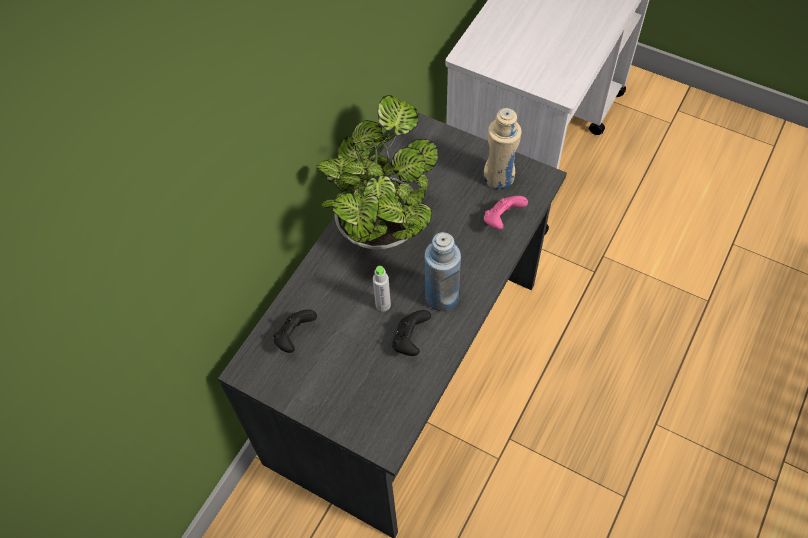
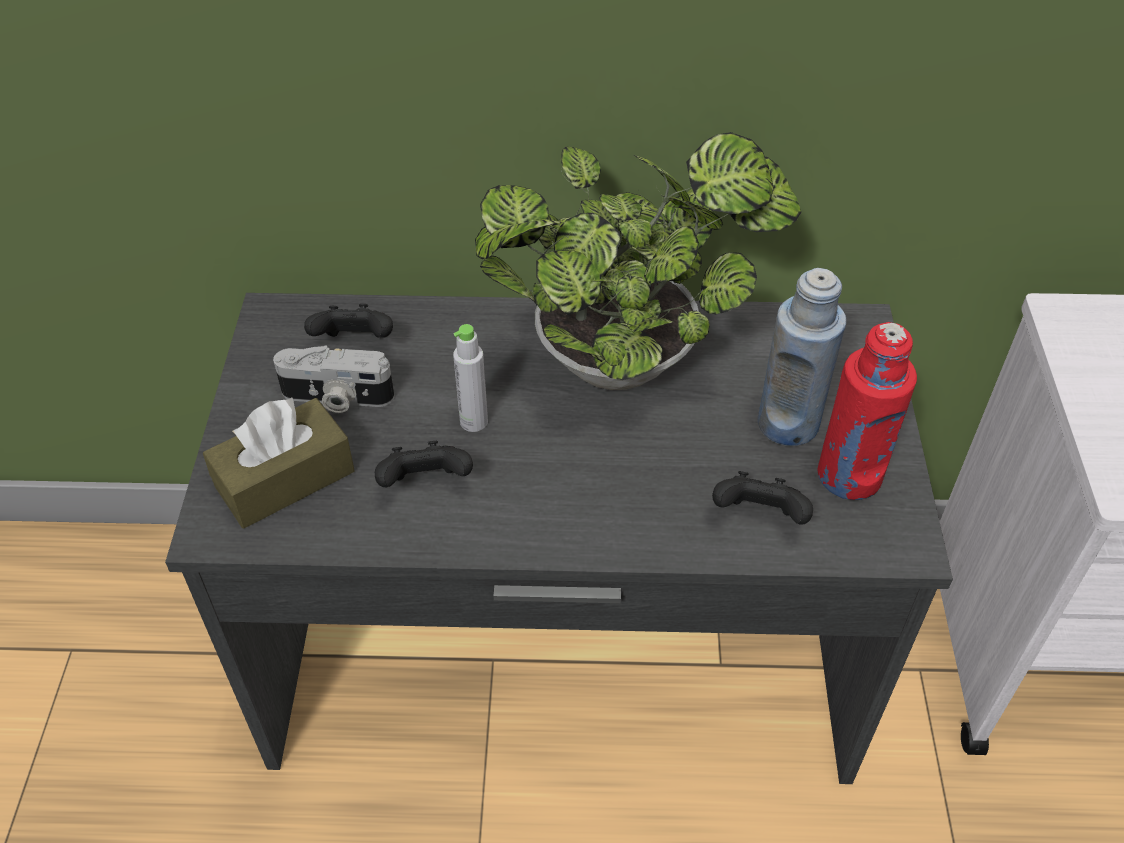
camera: 60 degrees right, 10 degrees down
(330, 360) = (336, 398): none -> camera
(371, 401) = (285, 479): none -> brown tissue box
(441, 297) = (536, 492): blue bottle -> blue bottle (788, 423)
(499, 177) = (849, 476): beige bottle -> red bottle
(502, 220) = (759, 516): pink game controller -> black game controller

